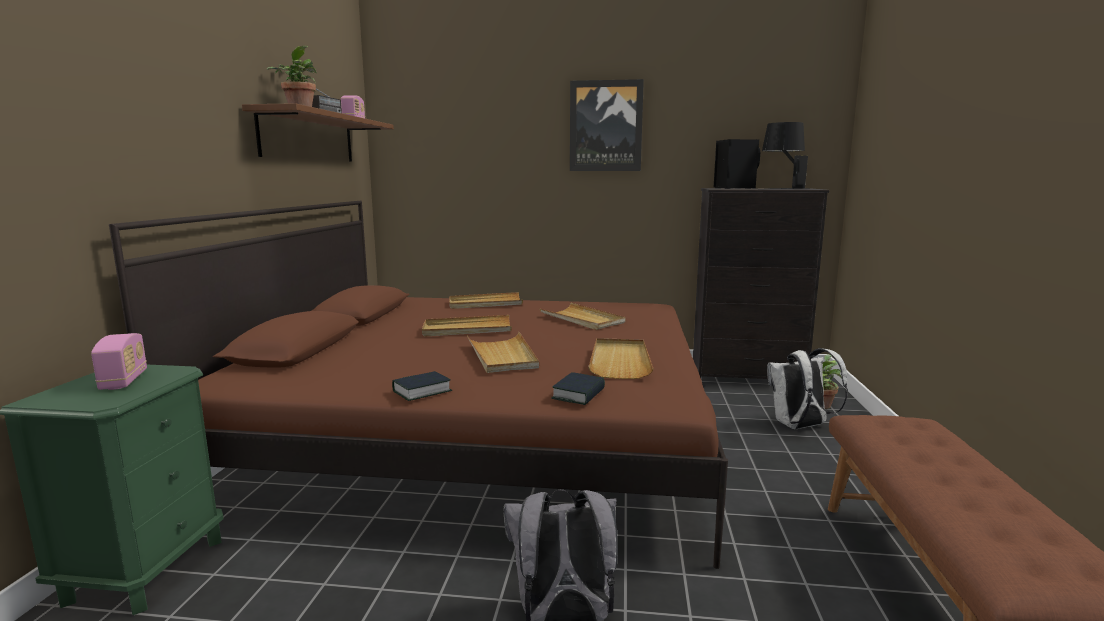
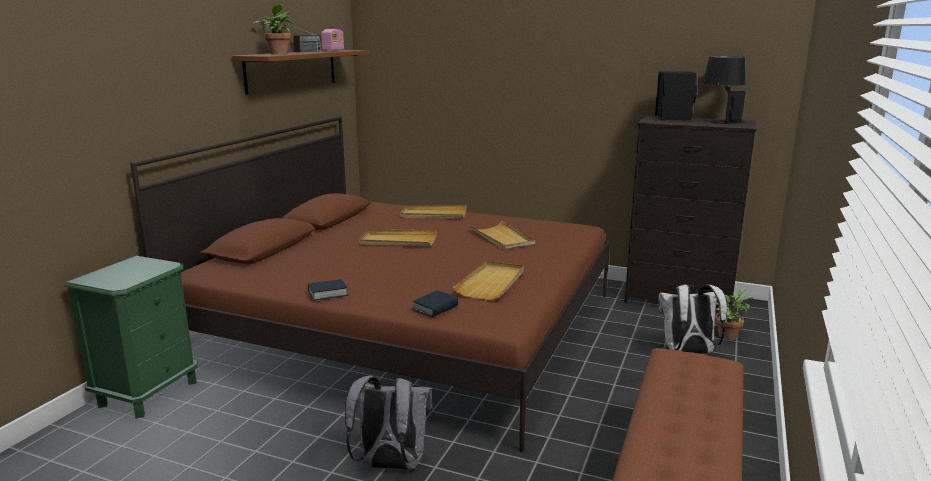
camera: 15 degrees right, 5 degrees up
(124, 381) = (135, 270): radio -> none
(502, 356) = (406, 269): beige tray -> none
(605, 126) = (558, 52): picture -> none

